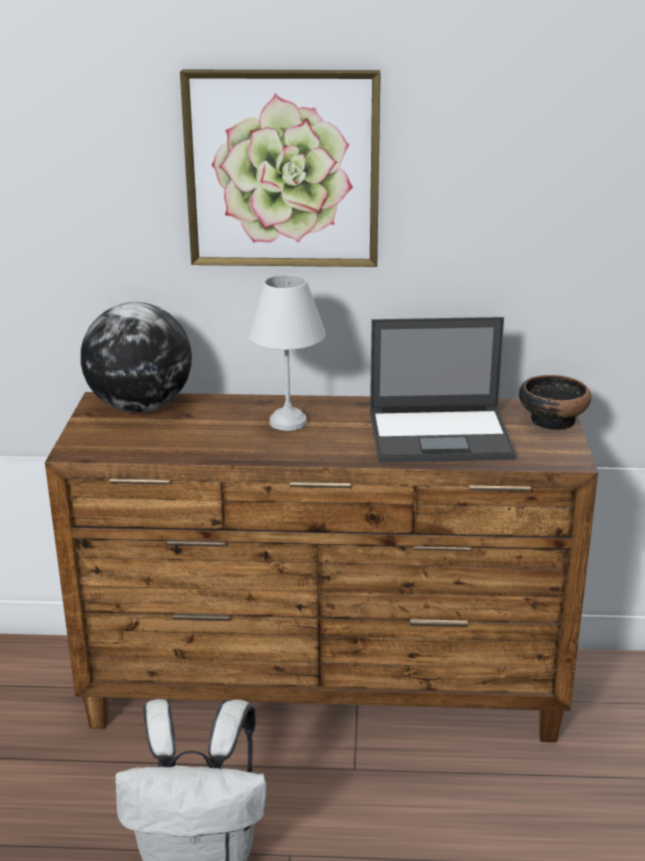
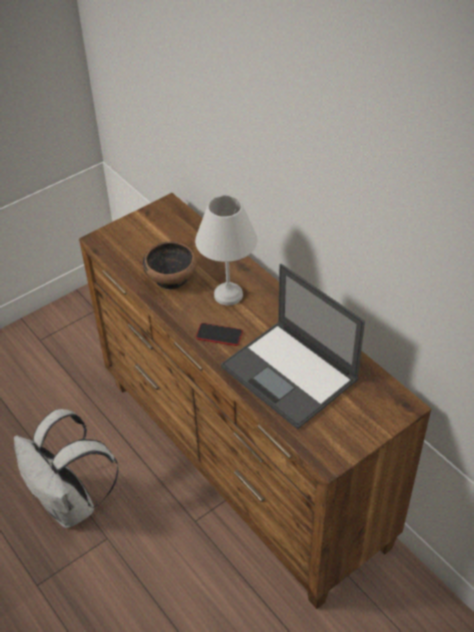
camera: 50 degrees right, 20 degrees up
(141, 407) = (177, 226): globe -> none
(282, 169) = (273, 115): picture -> none
(334, 447) = (219, 335): none -> phone
(552, 420) = (381, 416): bowl -> bowl (171, 277)

